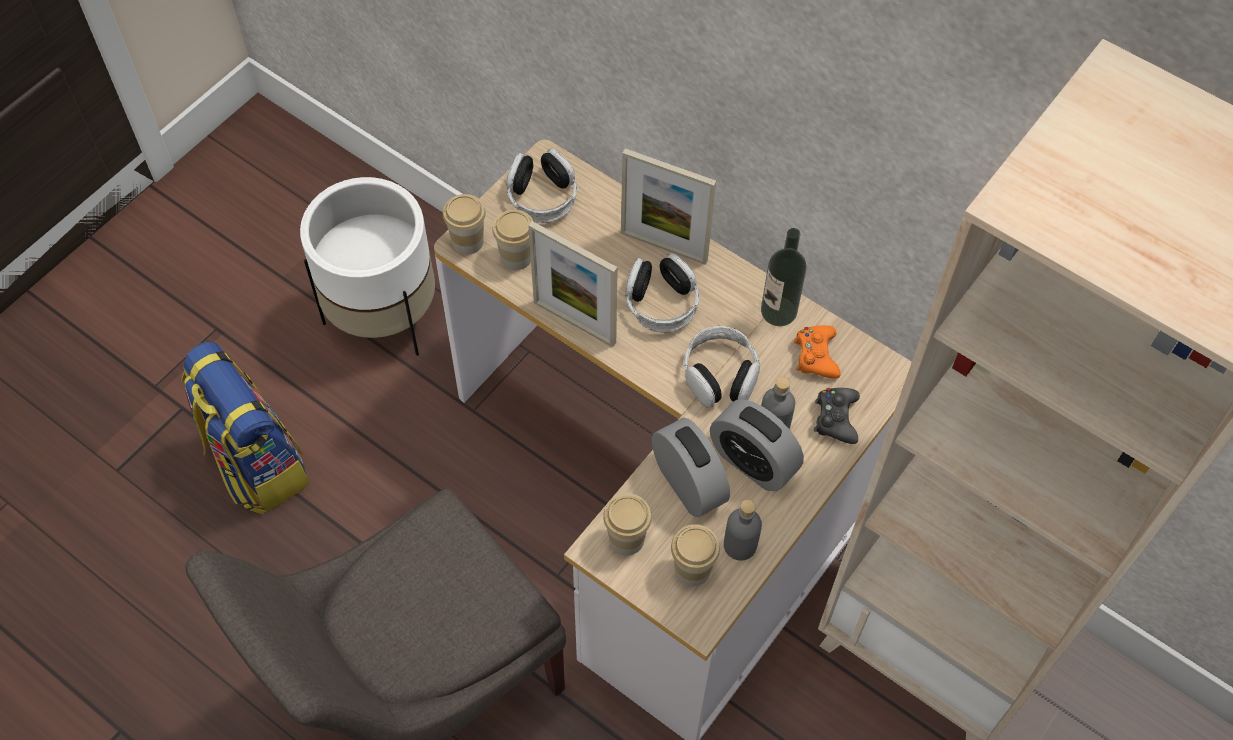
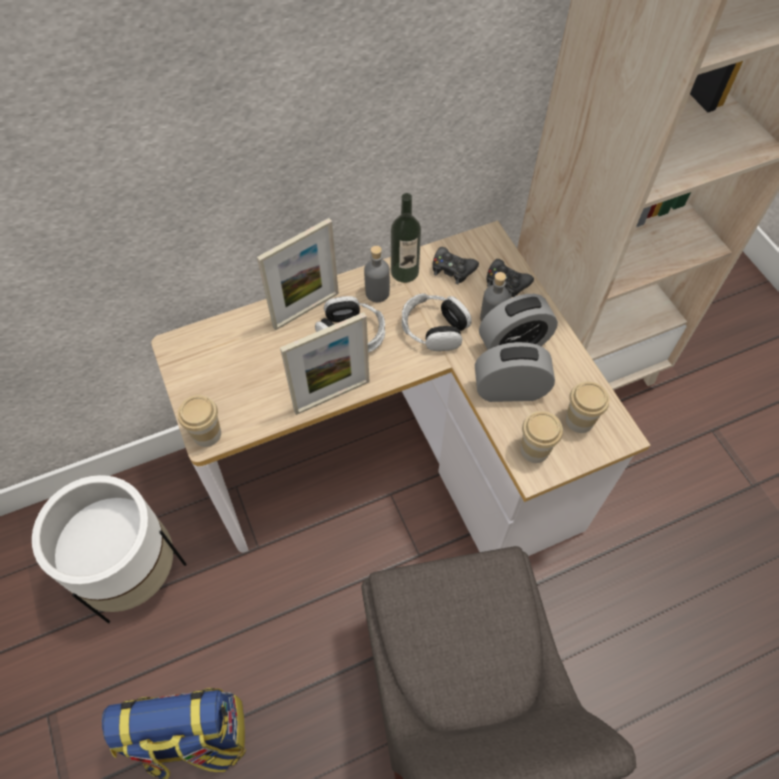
camera: 60 degrees left, 0 degrees up
(516, 257) = (246, 407): cup -> none
(542, 196) = (204, 364): headphones -> none
(740, 545) = (574, 382): grey bottle -> grey bottle (377, 293)
(816, 356) = (452, 269): orange game controller -> black game controller

